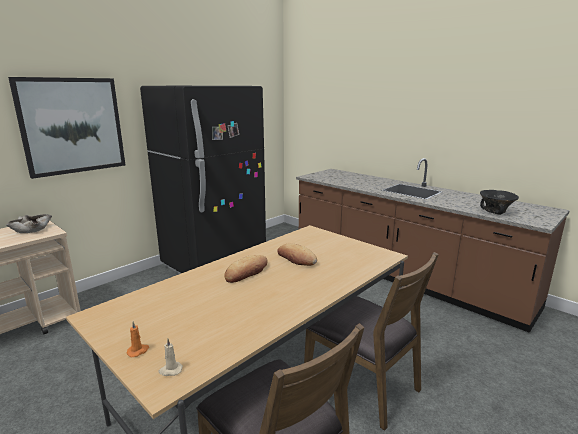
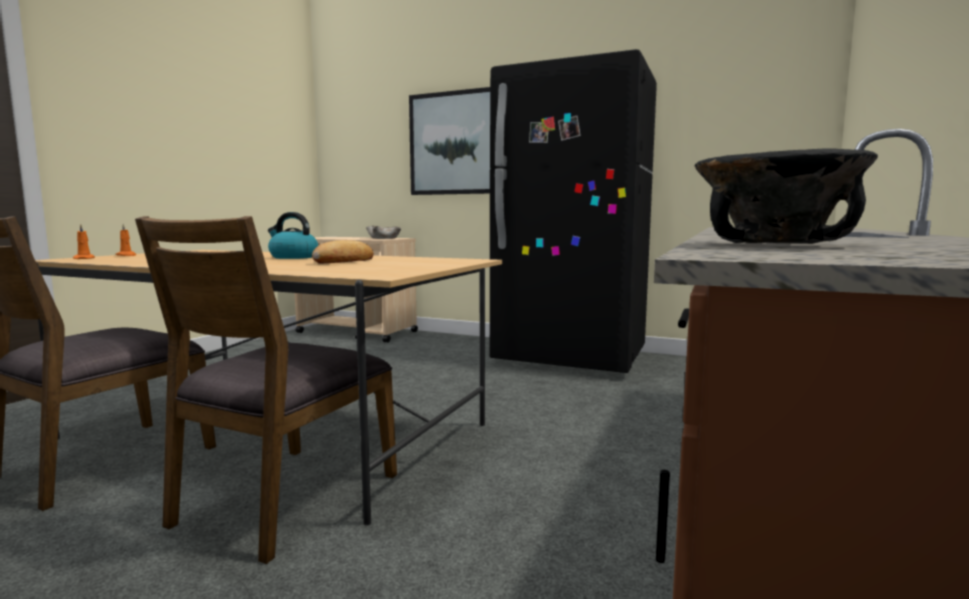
camera: 70 degrees right, 10 degrees down
(170, 370) = (84, 259): beige candle -> orange candle
(246, 272) = (293, 257): bread -> kettle

